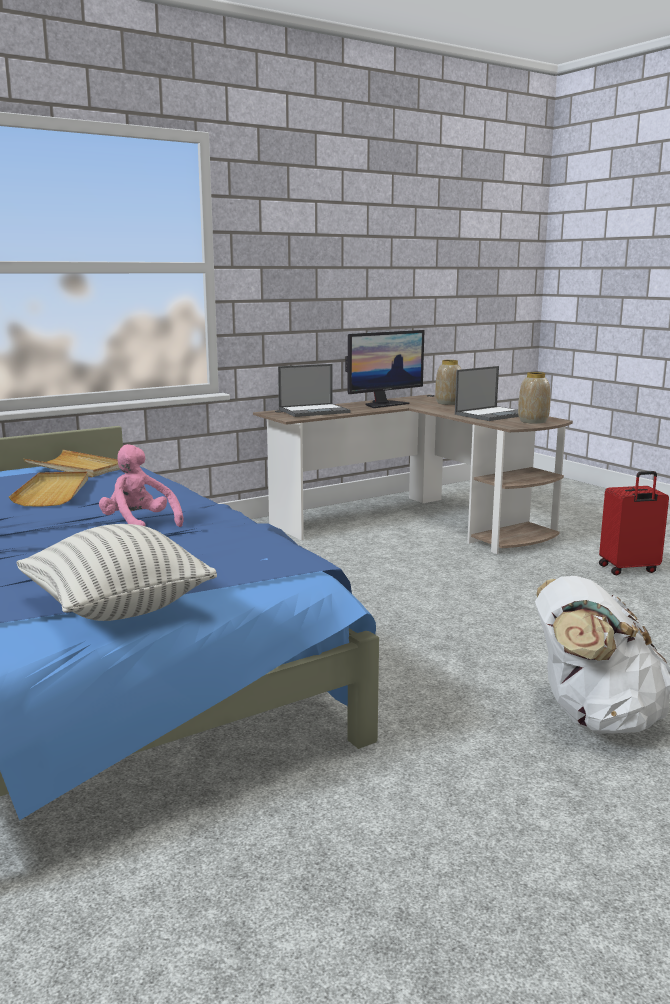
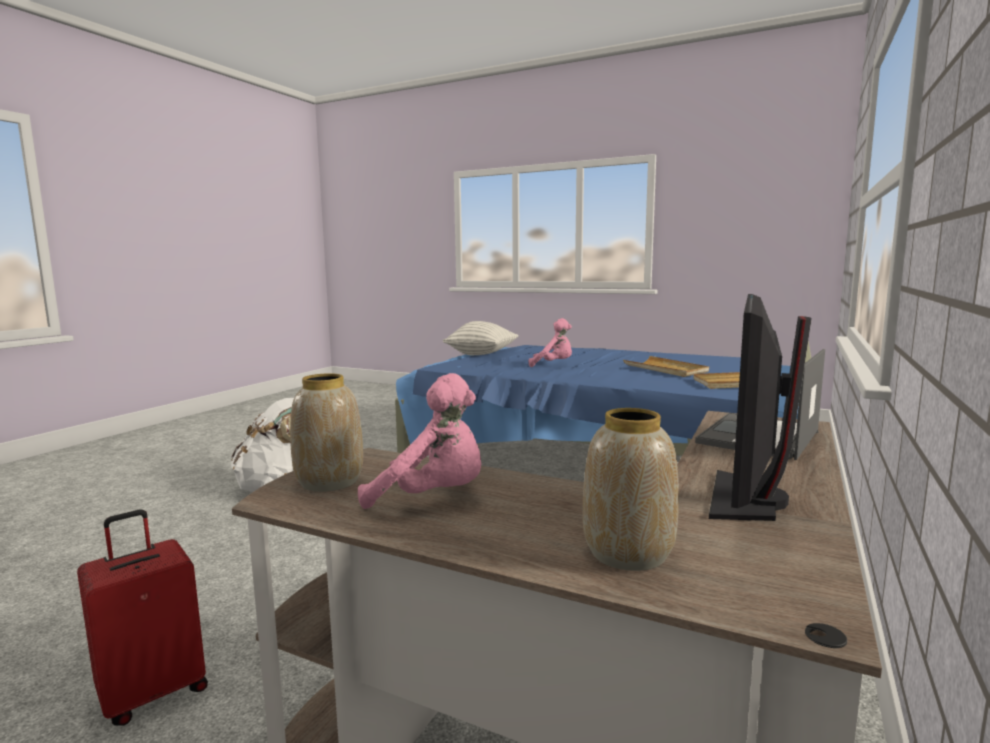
camera: 150 degrees right, 5 degrees down
(492, 414) = (433, 498): laptop -> pink plush toy

